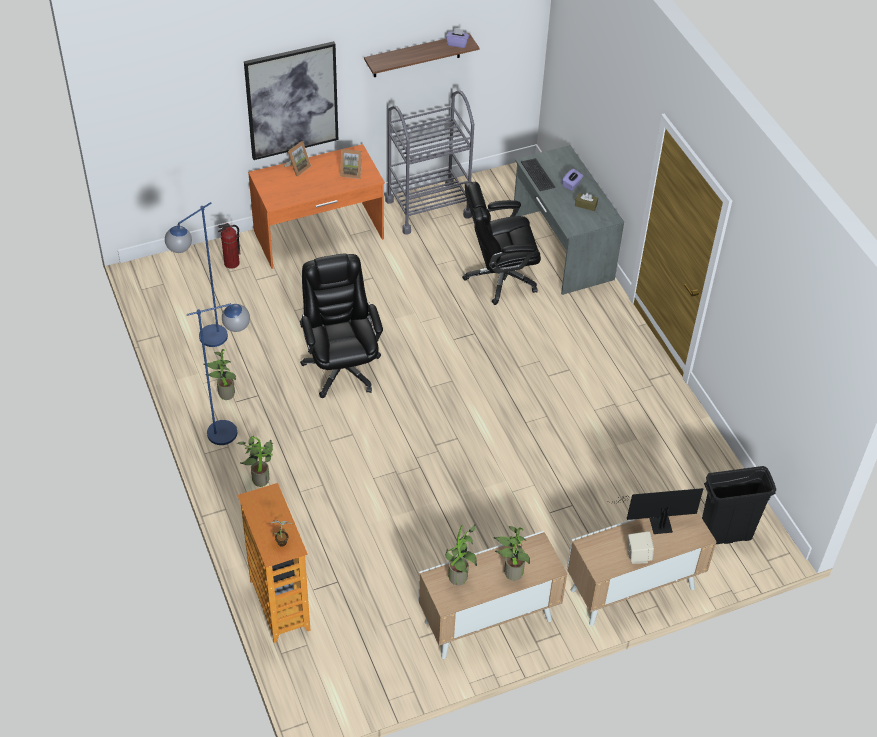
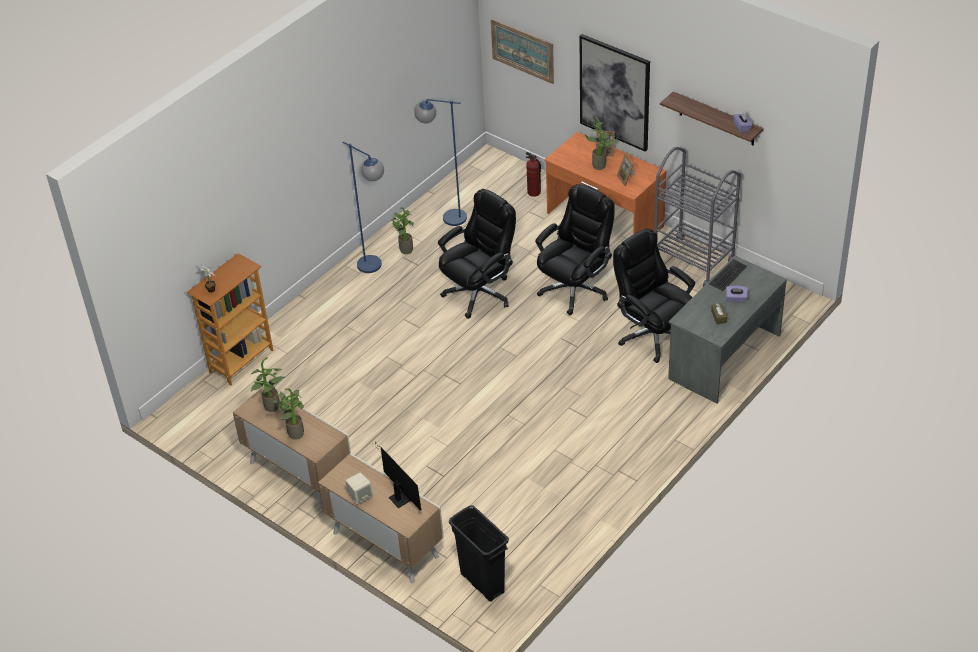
camera: 65 degrees right, 5 degrees down
(163, 126) = (522, 50): none -> picture
(261, 478) = (343, 301): potted plant -> potted plant (601, 165)
(395, 299) = (575, 289): none -> black office chair

